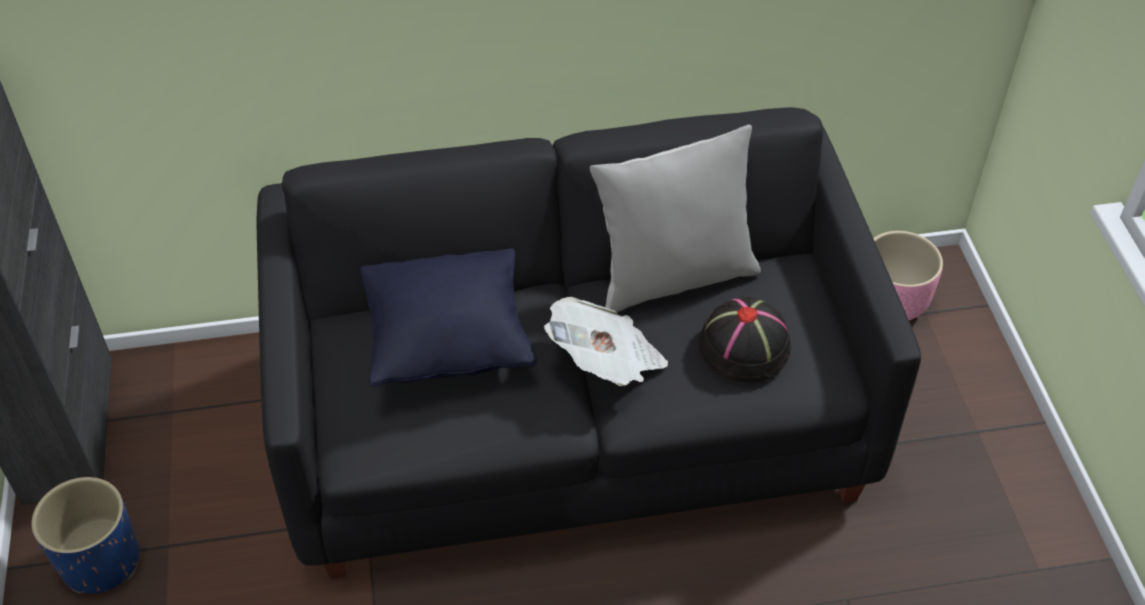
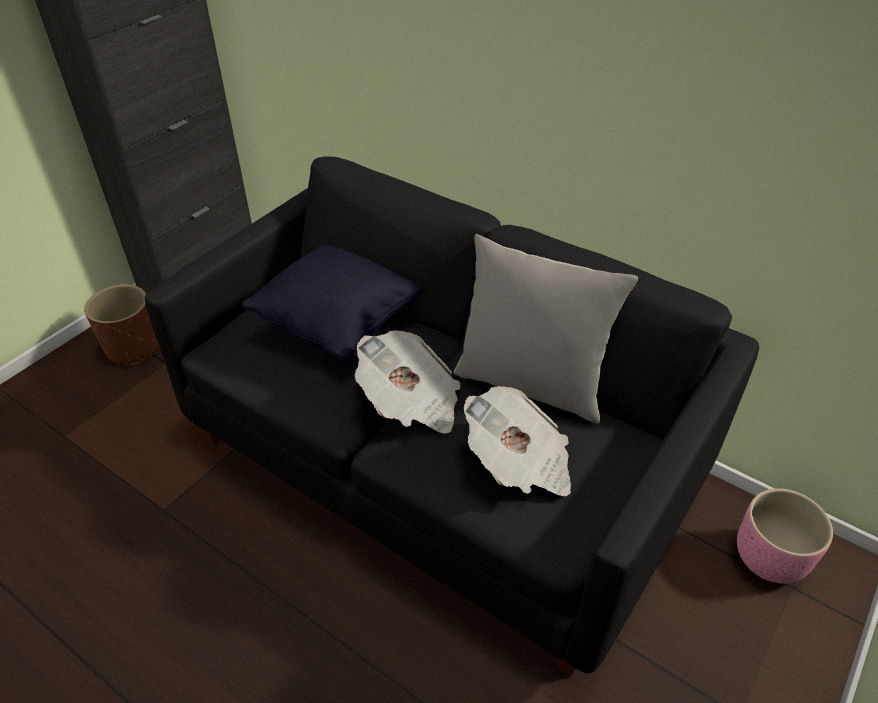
camera: 45 degrees right, 5 degrees down
(101, 560) = (133, 347): blue planter -> brown planter
(745, 346) = (519, 463): black hat -> newspaper

